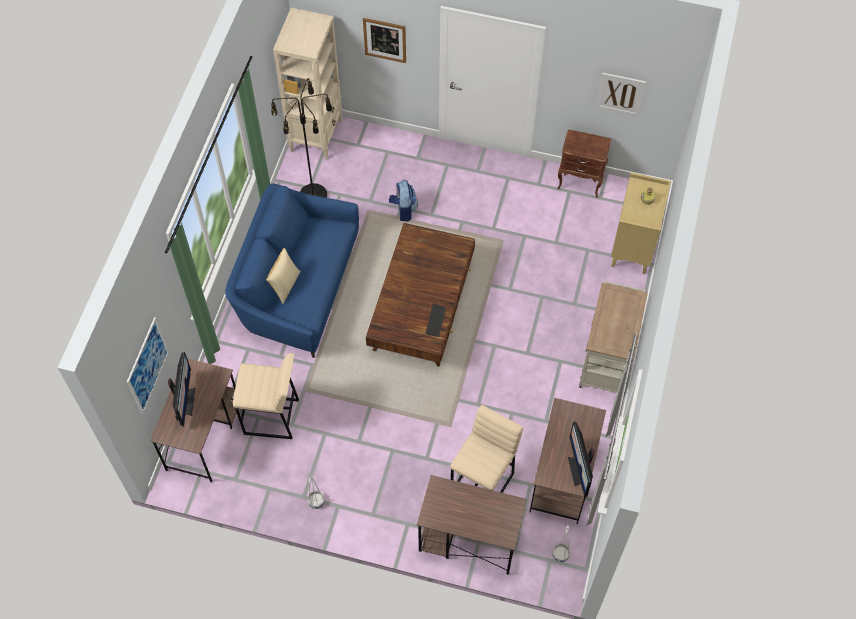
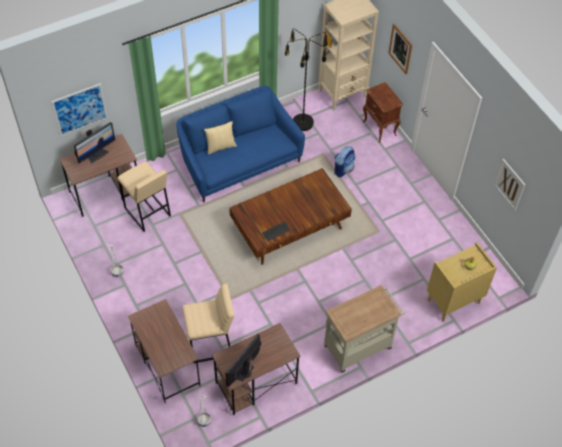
camera: 45 degrees right, 5 degrees down
(580, 182) = (466, 239): brown nightstand -> brown nightstand (379, 128)

